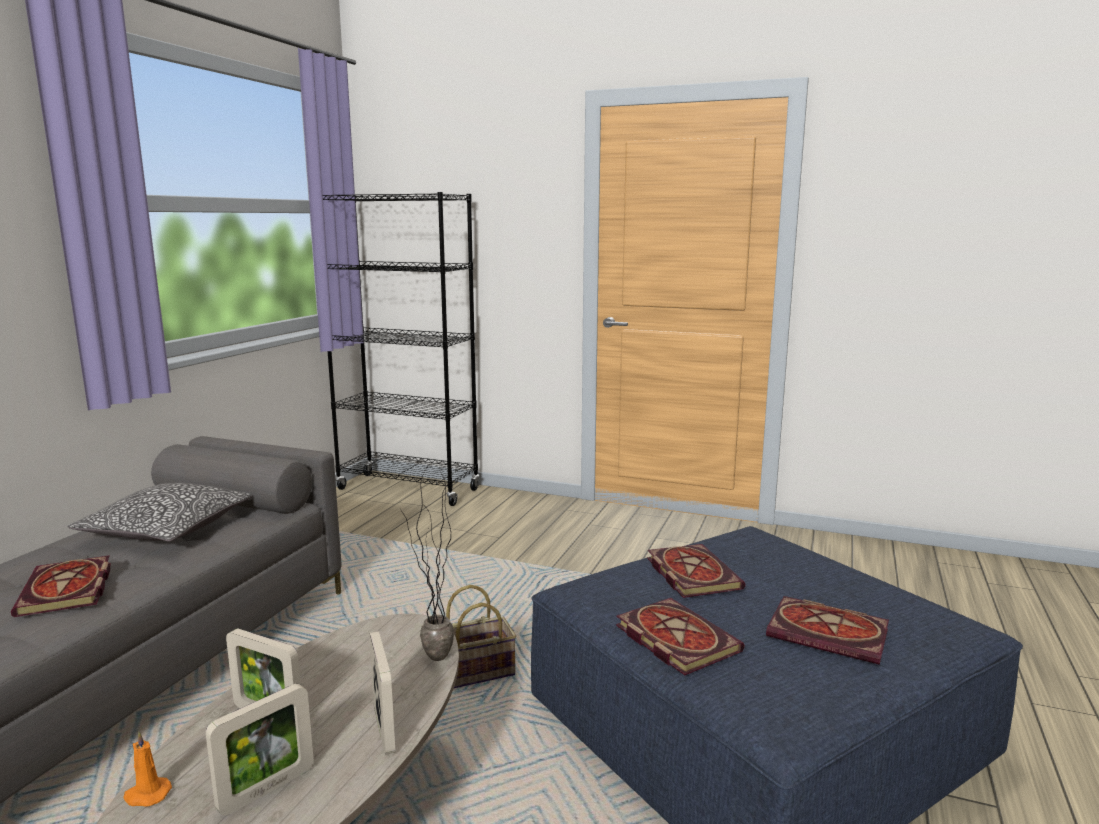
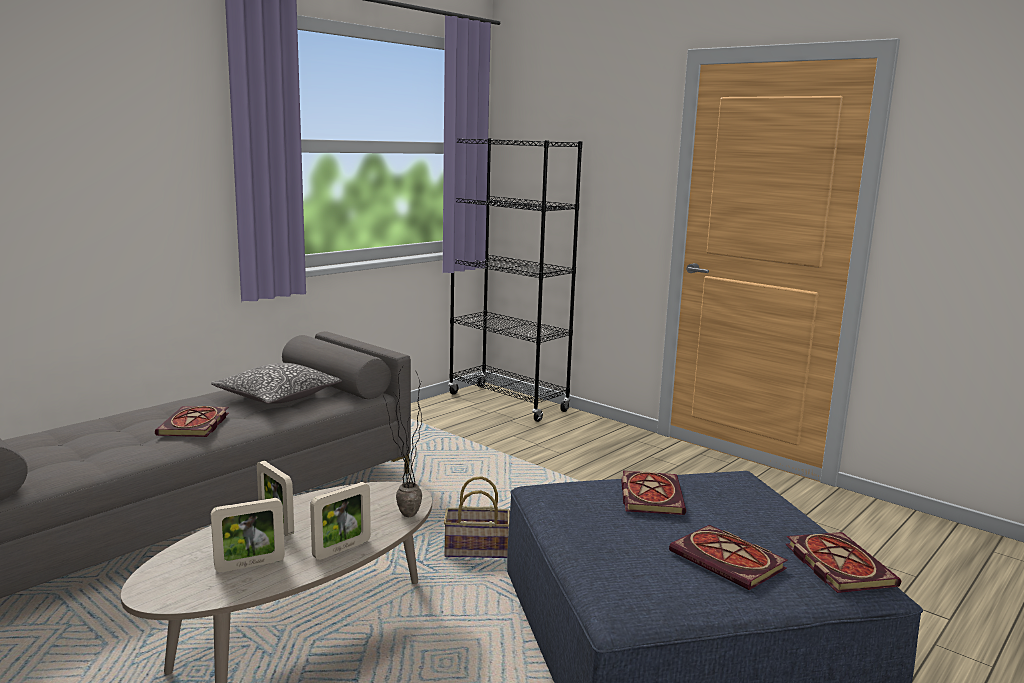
camera: 20 degrees right, 0 degrees up
(146, 795) = (182, 551): orange candle -> none
(384, 729) = (342, 549): picture frame -> picture frame turned 45 degrees clockwise
(673, 638) = (590, 537): book -> book (836, 564)

